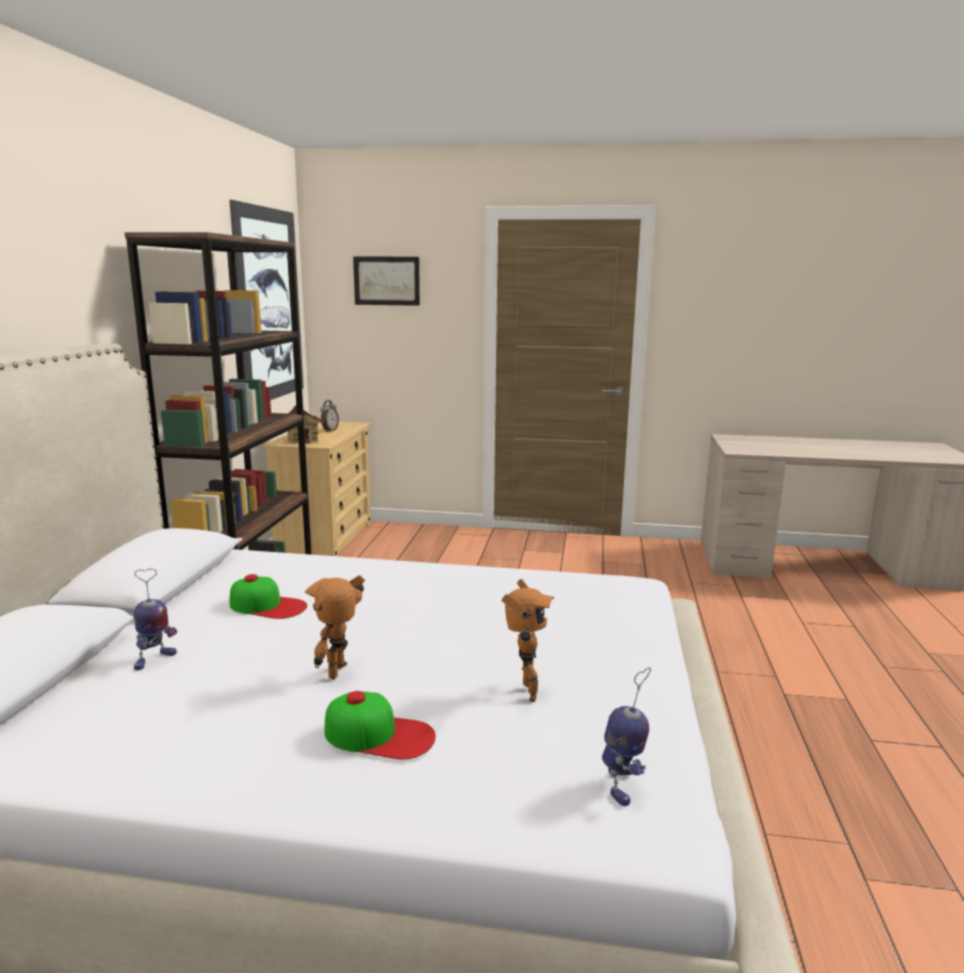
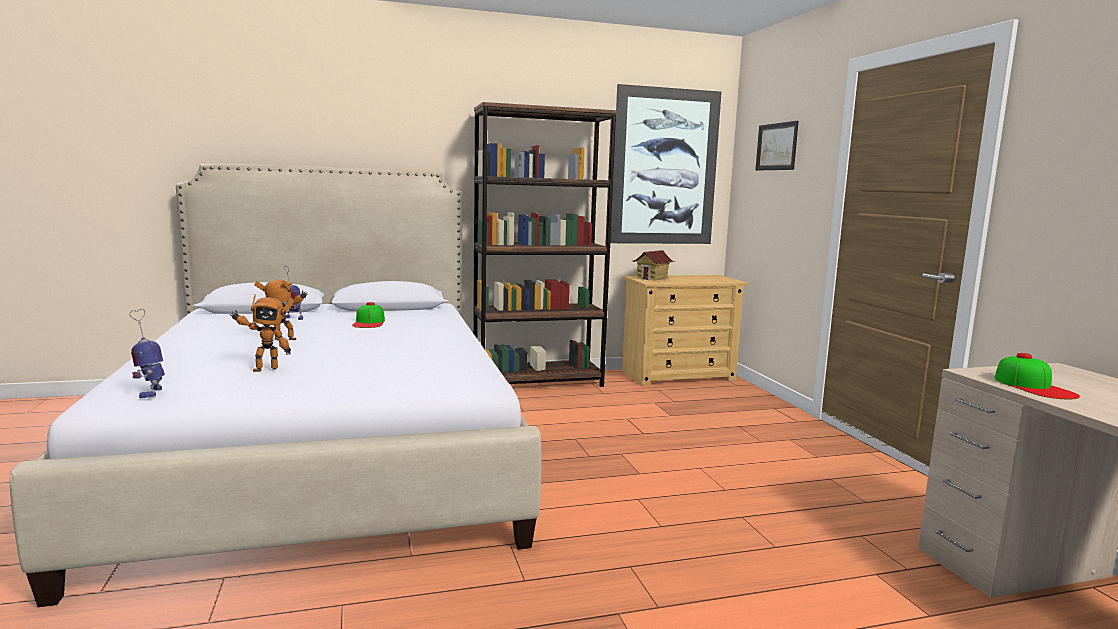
camera: 65 degrees right, 5 degrees down
(329, 430) = (695, 279): alarm clock -> none
(379, 734) = (213, 351): cap -> cap (1034, 387)
(622, 786) = (151, 392): toy robot -> toy robot turned 90 degrees clockwise

